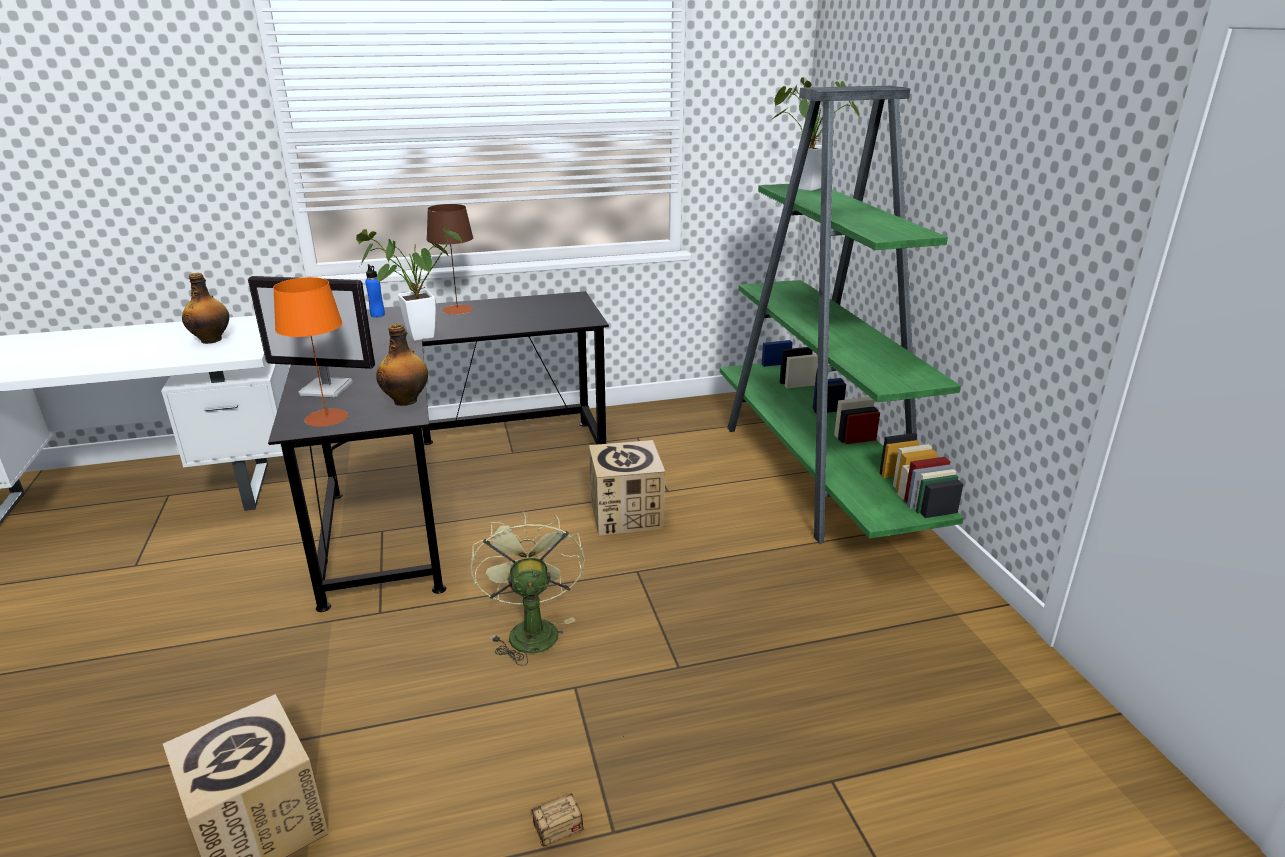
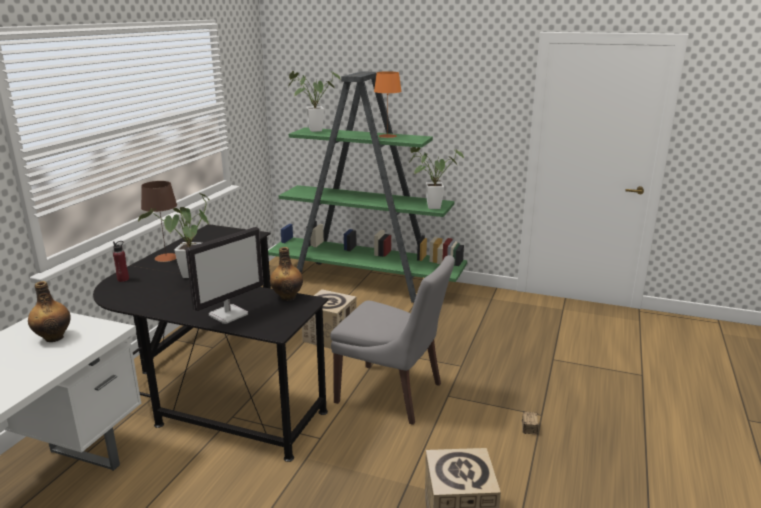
camera: 55 degrees left, 5 degrees down
(326, 418) = (275, 321): orange table lamp -> orange table lamp (387, 136)
(377, 315) = (123, 279): blue bottle -> red bottle
(530, 629) = (392, 394): green fan -> grey chair
(884, 377) = (430, 207): none -> potted plant

